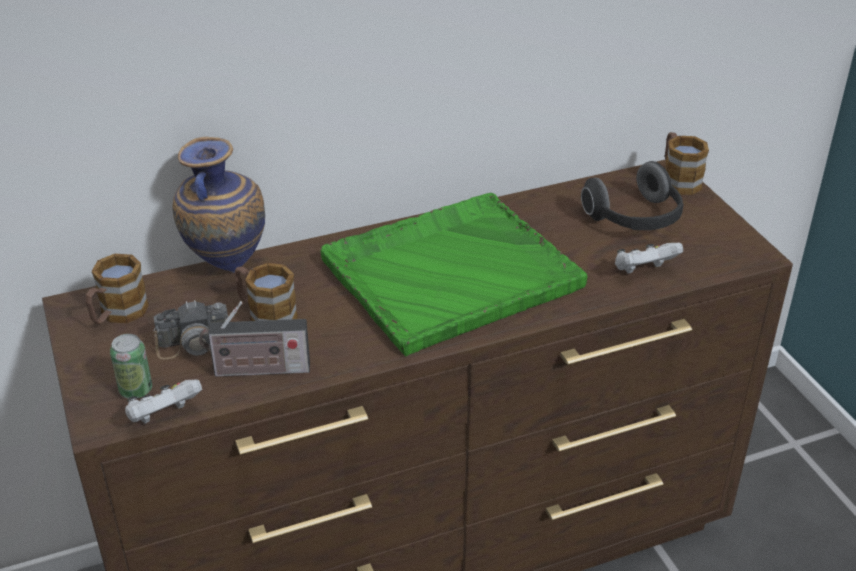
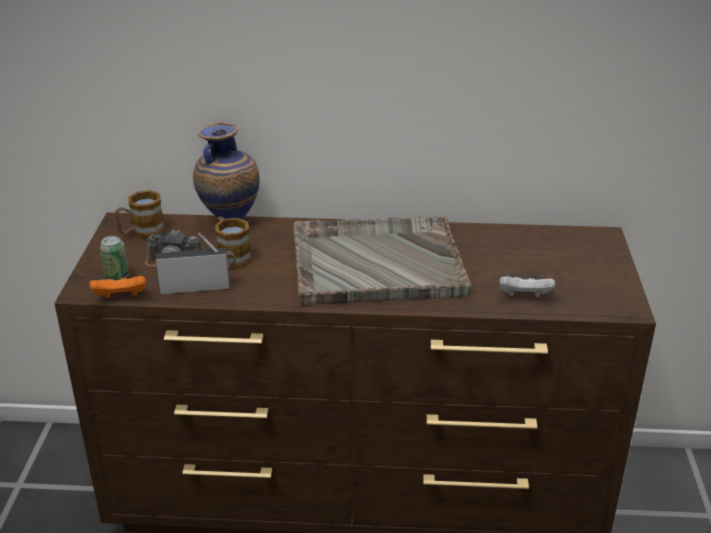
camera: 25 degrees right, 5 degrees down
(164, 416) = (121, 298): white game controller -> orange game controller
(257, 370) = (198, 287): radio -> radio turned 150 degrees clockwise
(449, 274) = (375, 263): green tray -> grey tray
(635, 219) = (549, 261): headphones -> none
(678, 179) = (608, 242): mug -> none

